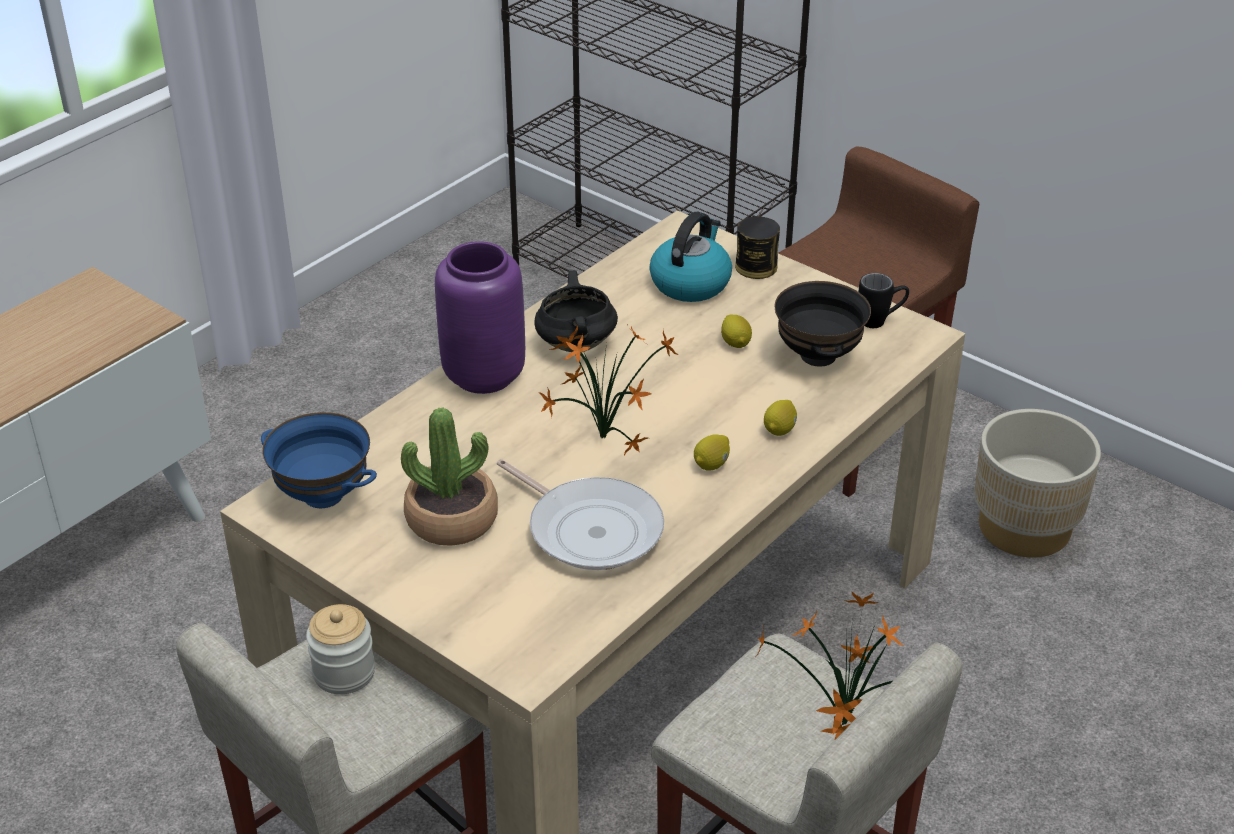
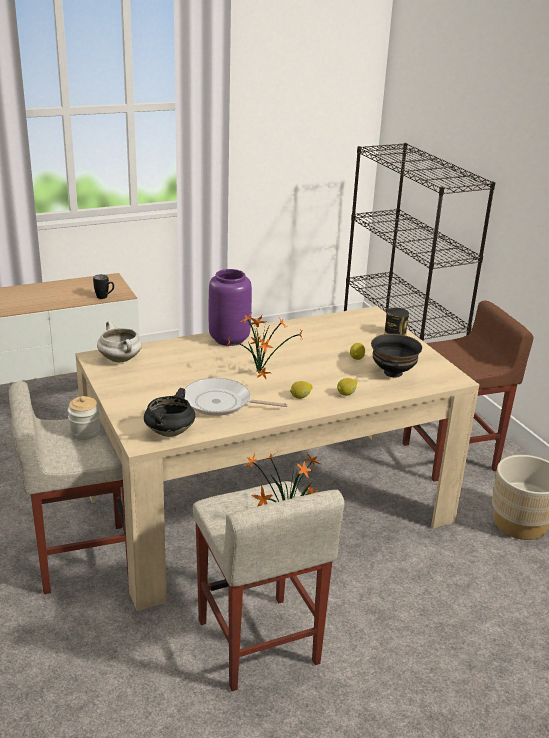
camera: 25 degrees right, 10 degrees down
(324, 495) = (121, 359): blue bowl -> white cooking pot
(452, 519) = (165, 382): potted plant -> none
(575, 344) = (281, 339): black cooking pot -> black cooking pot (169, 431)
(590, 529) = (221, 403): frying pan -> frying pan turned 120 degrees clockwise
(690, 282) = (357, 332): kettle -> none
(880, 321) = (438, 368): black mug -> black mug (105, 297)

